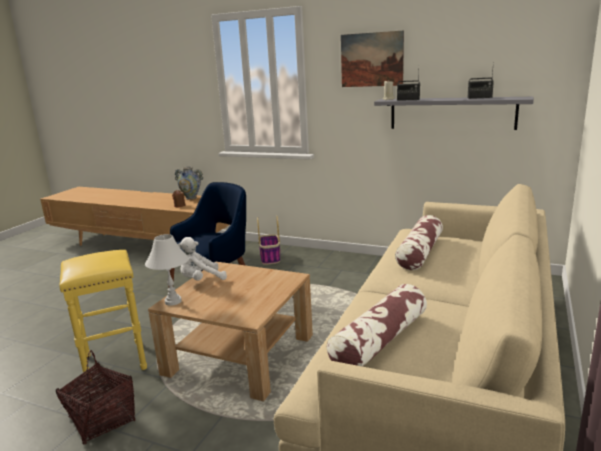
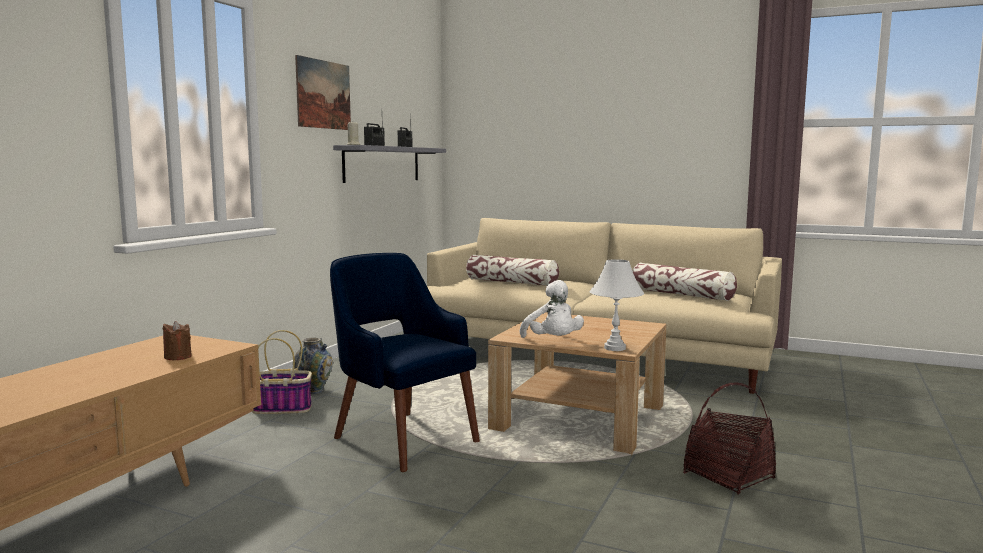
camera: 90 degrees left, 10 degrees down
(113, 363) = (607, 489): yellow stool -> none
(191, 197) = (121, 353): vase -> vase (313, 391)

